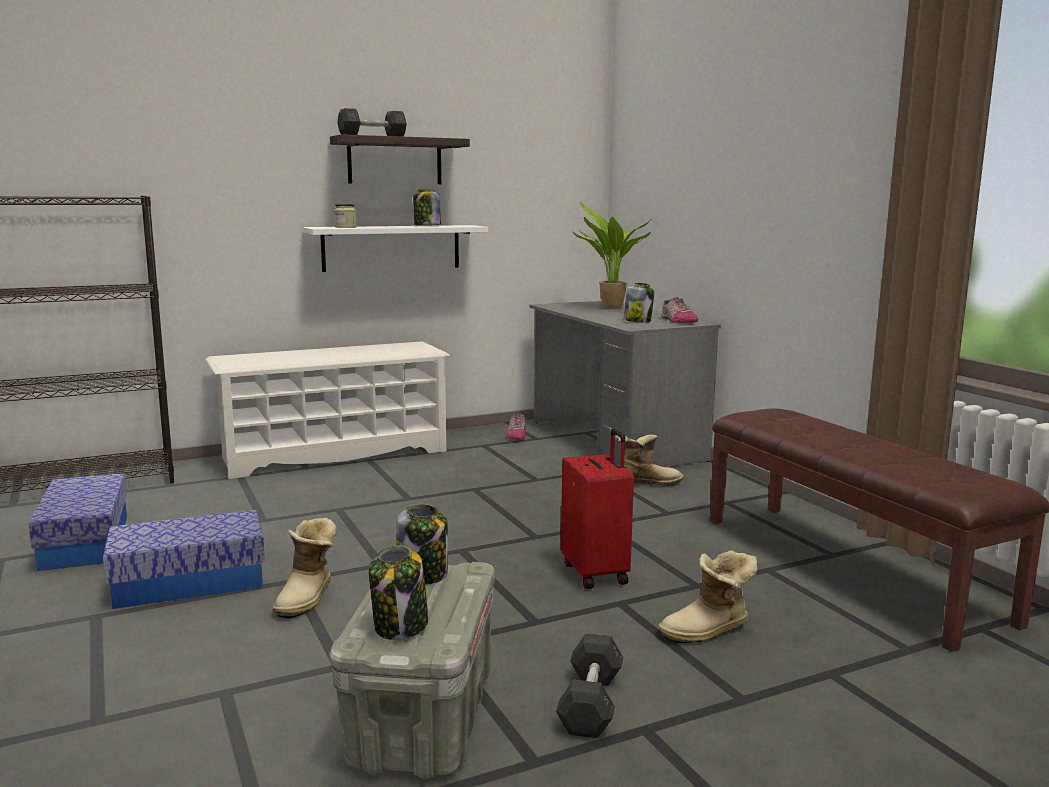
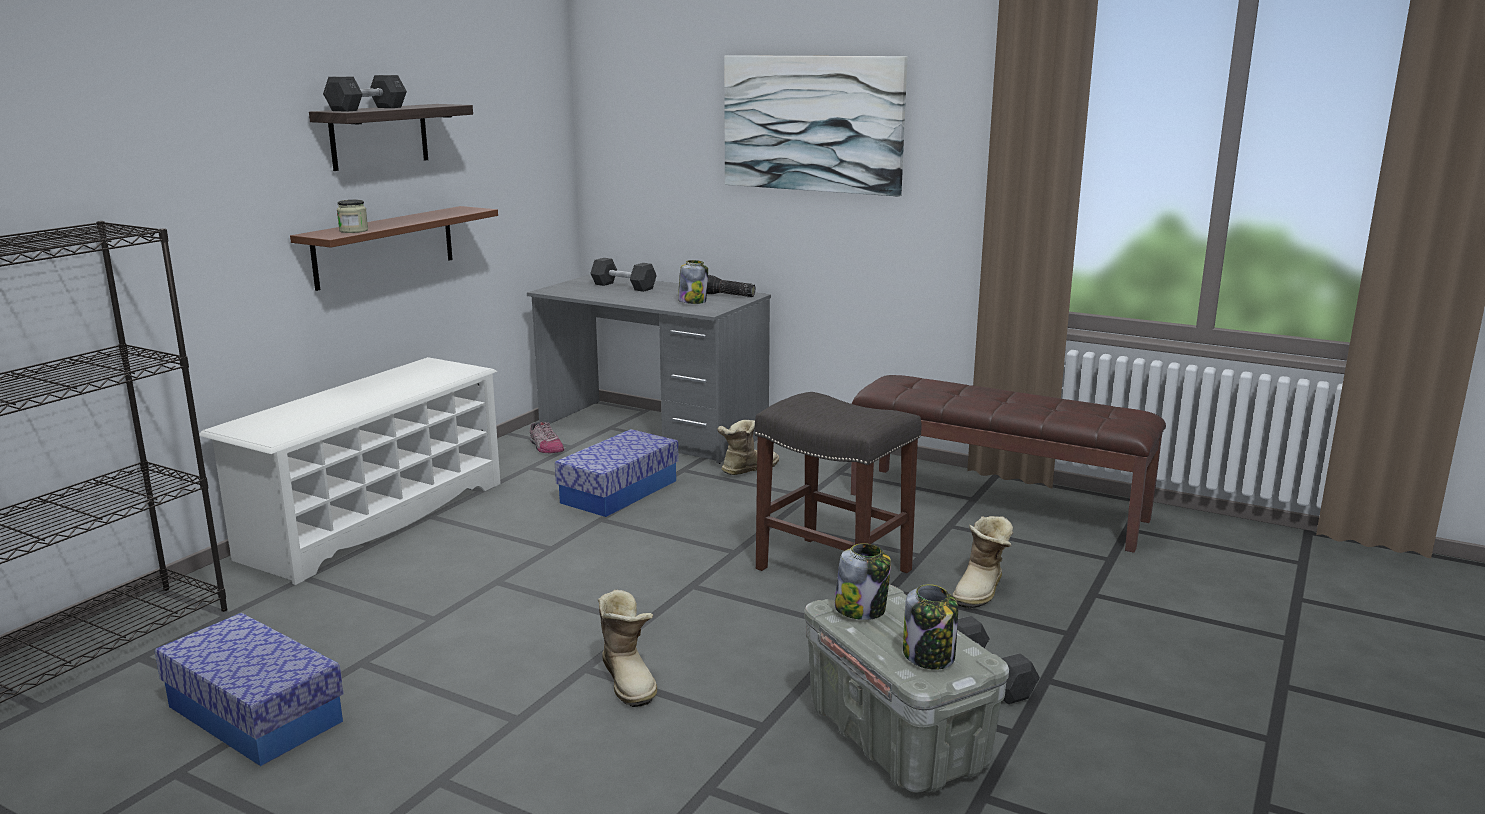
camera: 35 degrees left, 5 degrees up
(189, 582) = (477, 710): storage box -> storage box (619, 492)
(391, 247) = (385, 247): white shelf -> brown shelf
(427, 226) = (430, 216): jar -> none
(596, 573) = (836, 570): red suitcase -> grey stool
(609, 308) = (623, 286): potted plant -> black dumbbell
(677, 321) = (726, 295): shoe -> flashlight
(760, 155) = (812, 123): none -> picture

